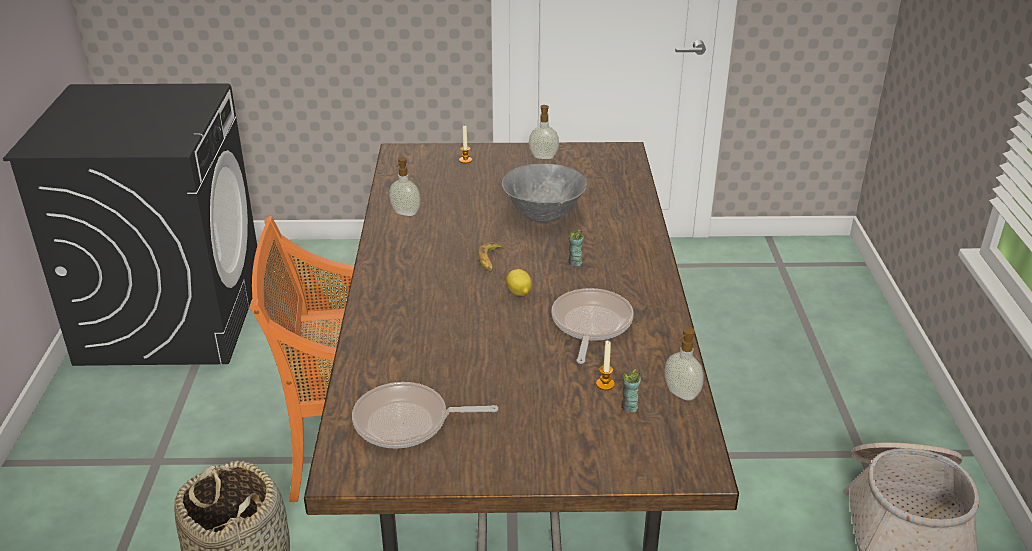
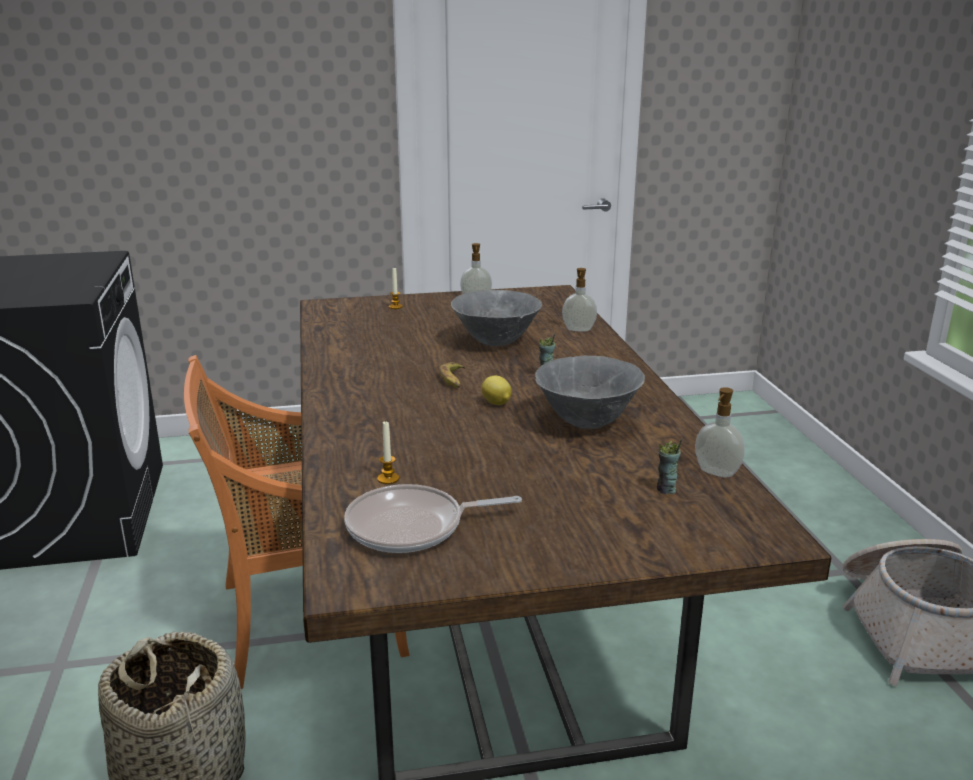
camera: 10 degrees left, 10 degrees down
(405, 213) = (345, 349): soap dispenser -> soap dispenser (578, 330)
(590, 324) = (587, 423): frying pan -> grey bowl
(605, 384) = (628, 471): candle -> candle (388, 479)

